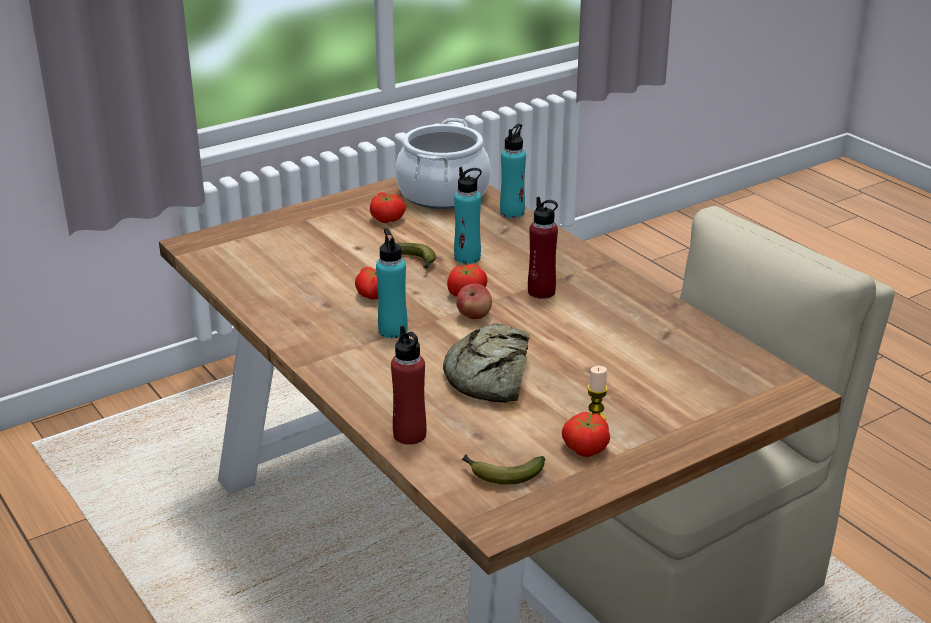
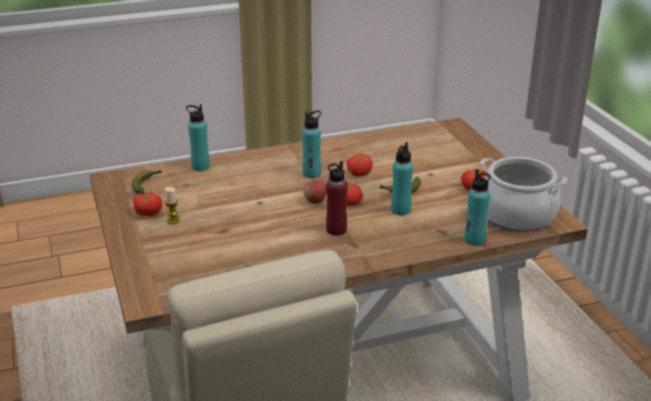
camera: 105 degrees right, 0 degrees up
(409, 435) = (200, 166): red bottle -> turquoise bottle
(490, 376) = (241, 196): bread -> none

